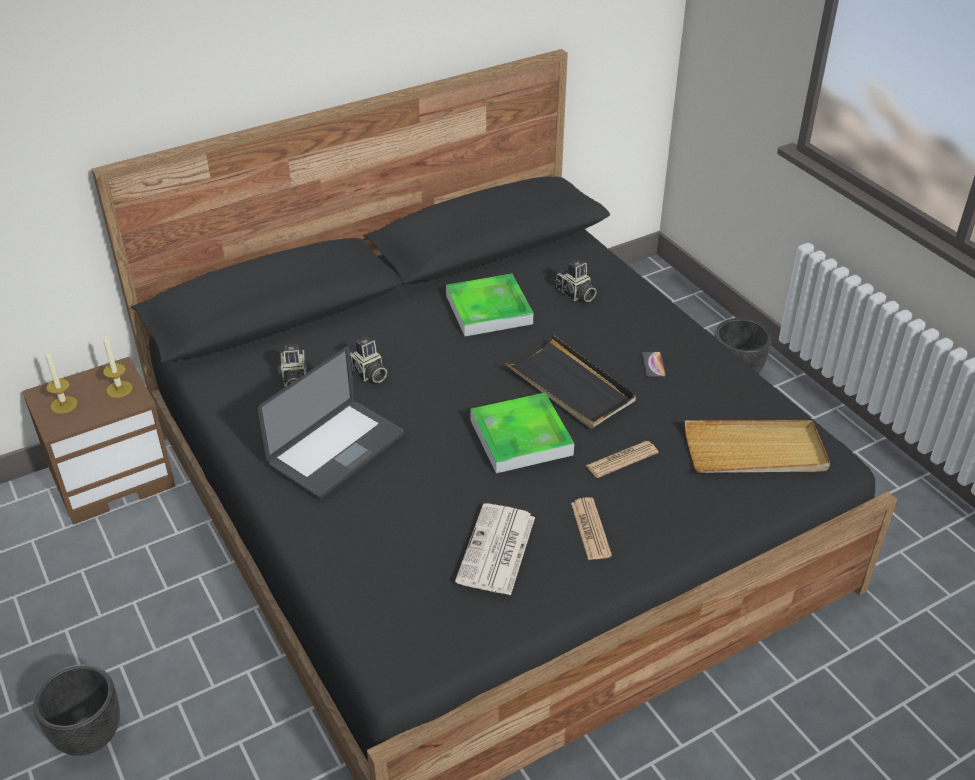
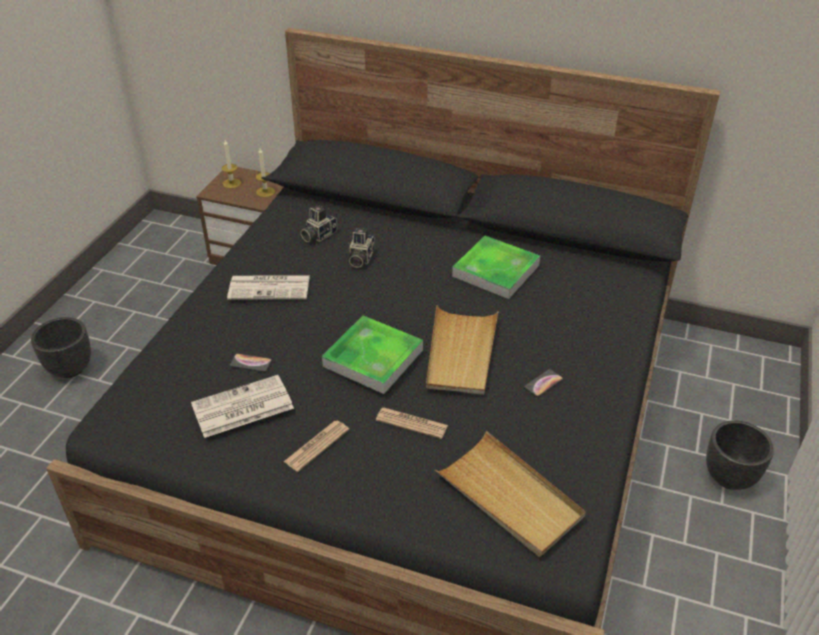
camera: 50 degrees right, 0 degrees up
(337, 450) = (270, 287): laptop -> newspaper
(442, 515) = (250, 363): none -> phone
(570, 386) = (461, 353): black tray -> beige tray
(575, 294) = (572, 300): camera -> none

